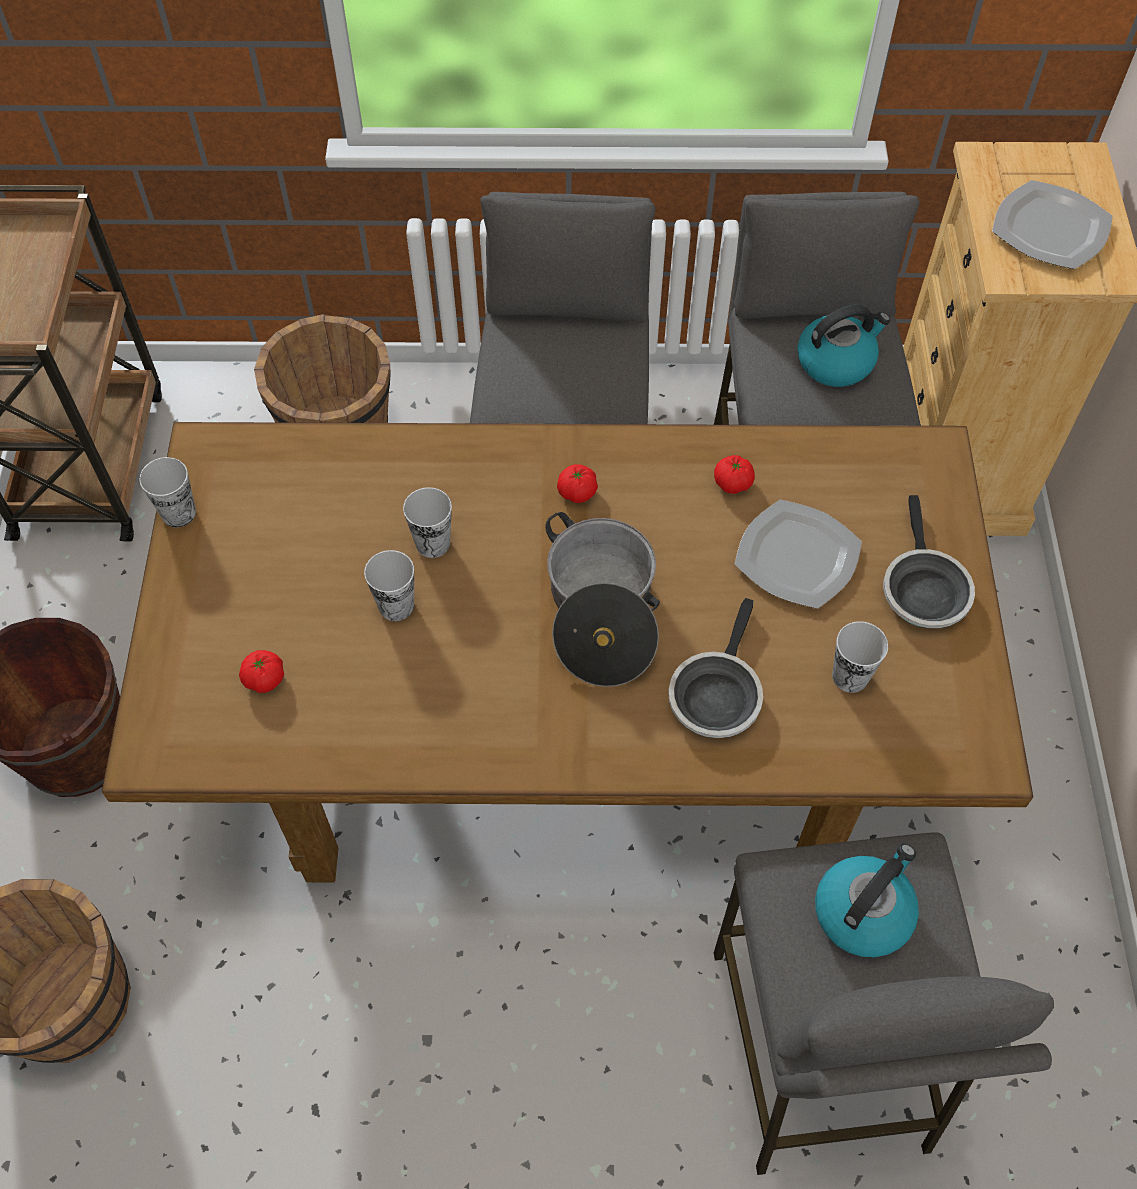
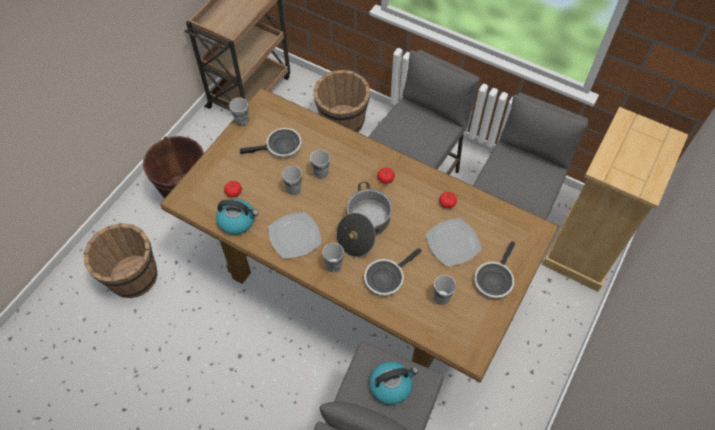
camera: 30 degrees right, 0 degrees up
(307, 530) = (281, 147): none -> frying pan
(591, 724) = (334, 265): none -> cup
(836, 361) = (527, 176): kettle -> kettle (237, 221)
(1049, 227) = (634, 159): plate -> plate (295, 235)

